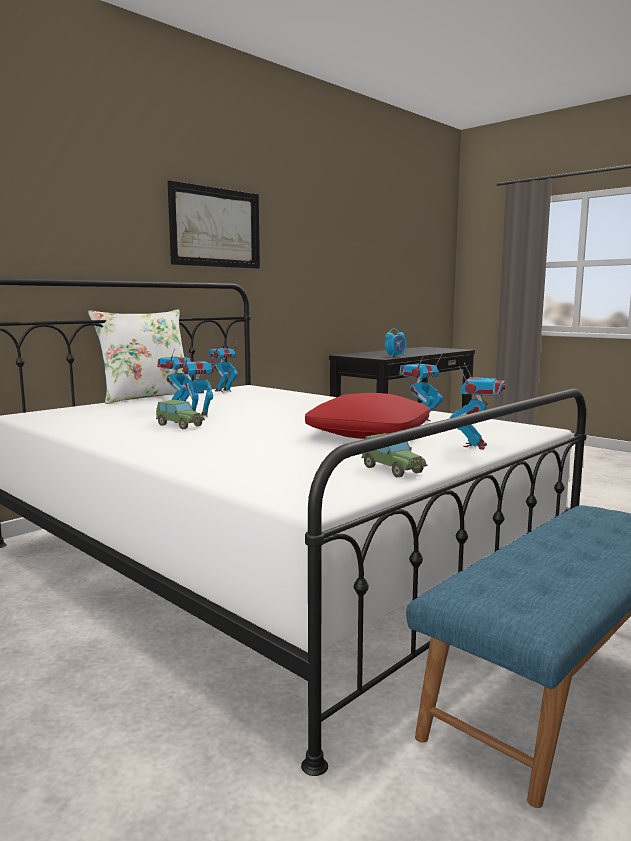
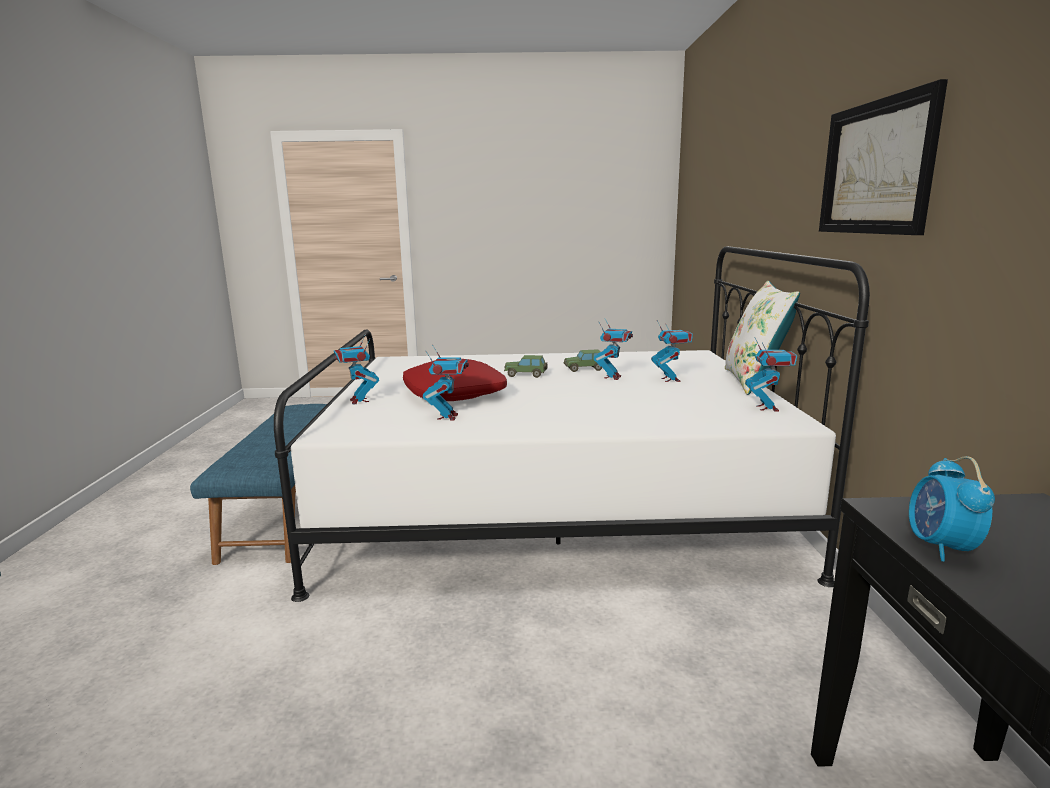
camera: 135 degrees right, 5 degrees up
(392, 470) = (383, 375): toy car -> toy car (526, 375)

